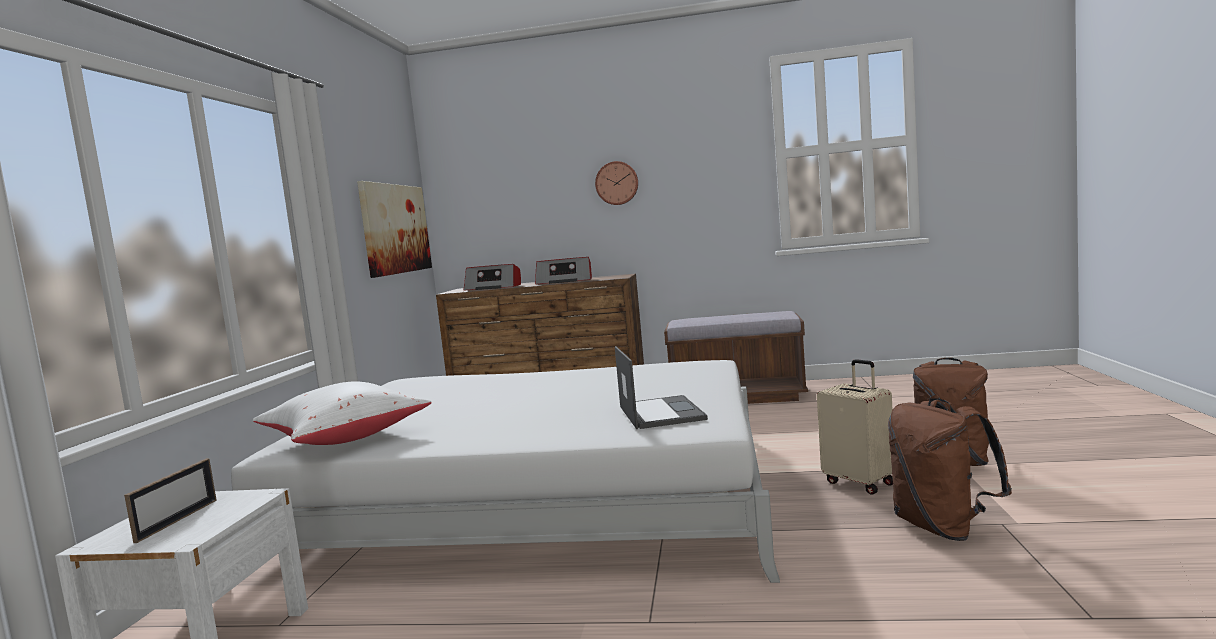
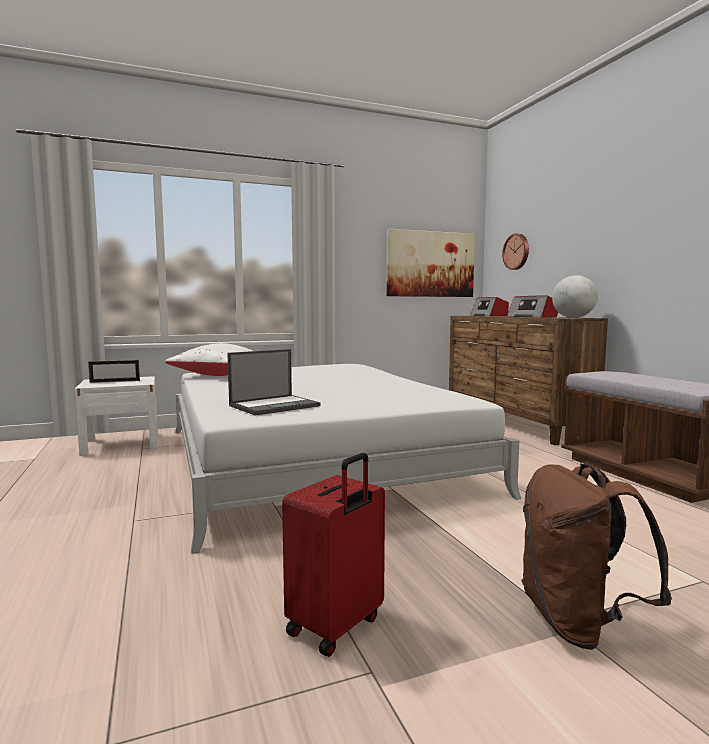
camera: 60 degrees right, 0 degrees up
(616, 276) = (573, 317): none -> globe
(617, 183) = (608, 223): wall clock -> wall clock (517, 251)
(860, 482) = (441, 565): beige suitcase -> none
(943, 528) = (336, 626): brown backpack -> red suitcase

